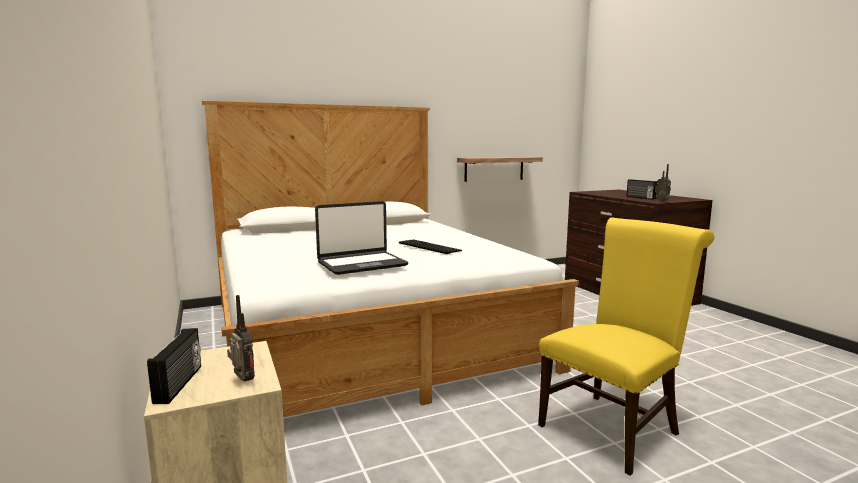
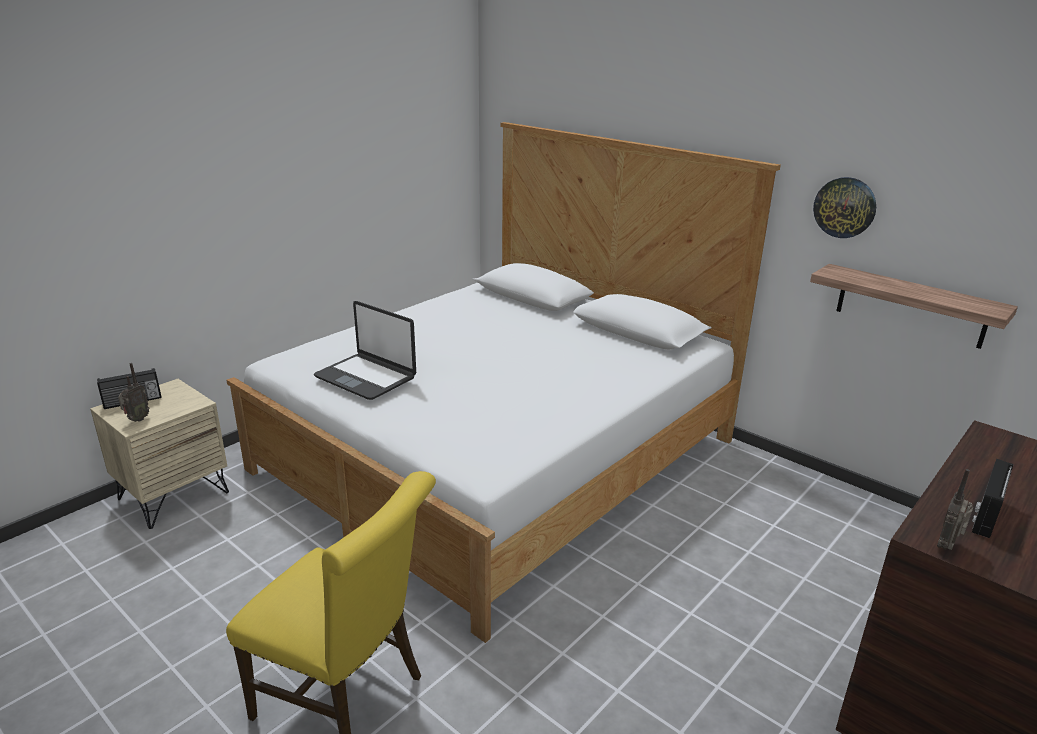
camera: 65 degrees right, 15 degrees up
(427, 247) = (494, 391): keyboard -> none
(459, 126) = (844, 207): none -> wall clock

